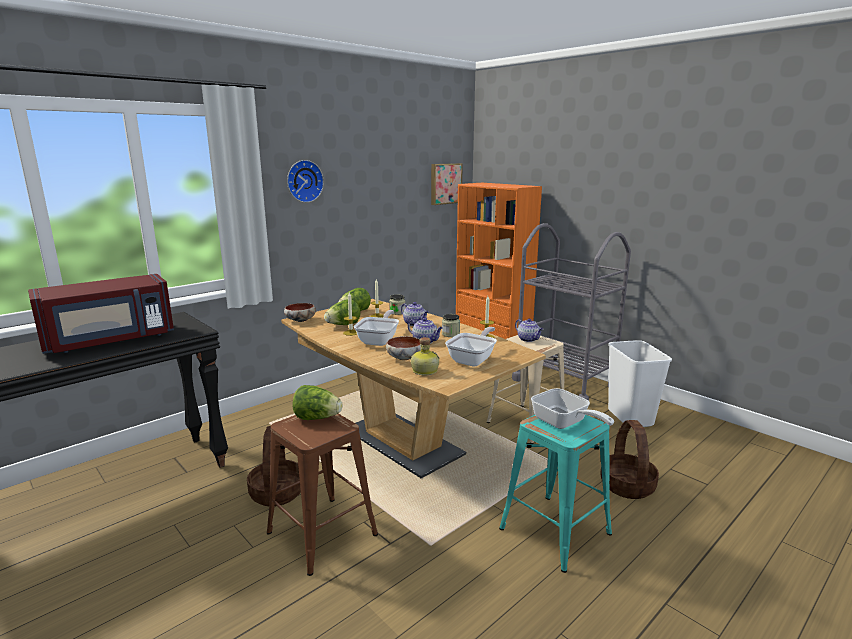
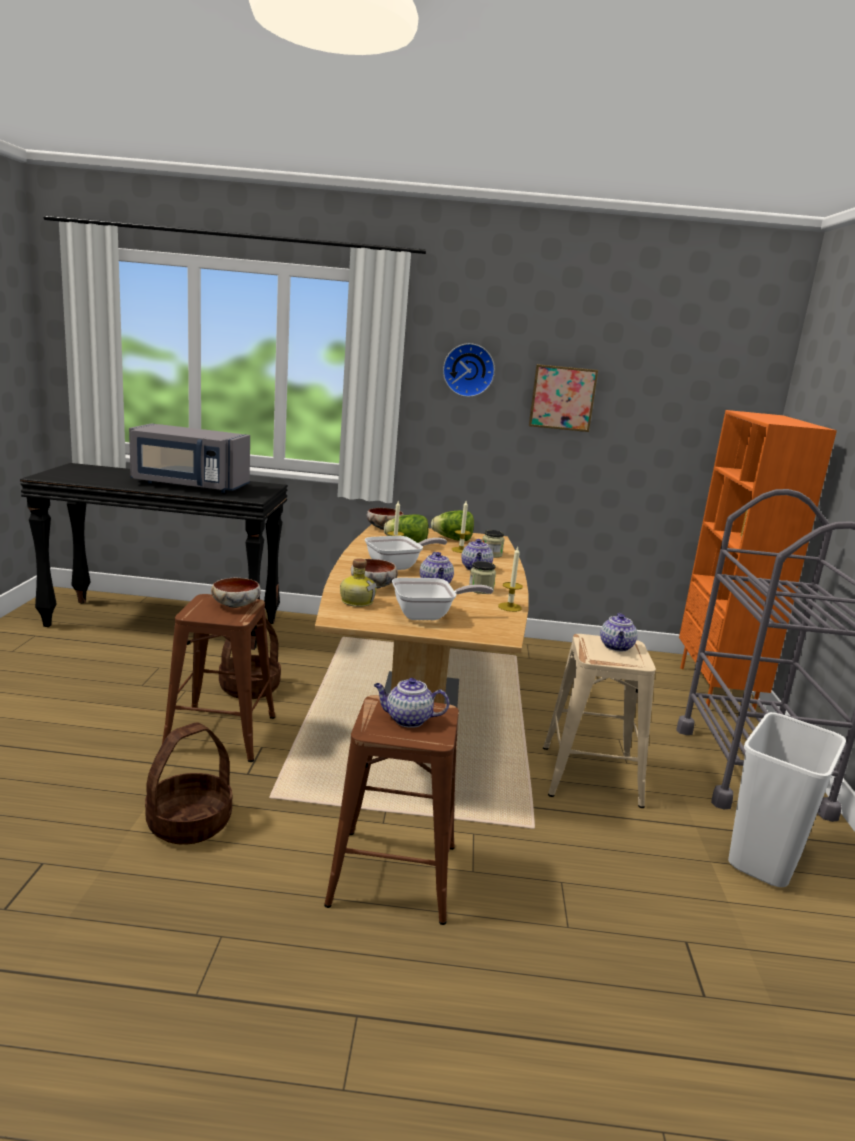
camera: 45 degrees right, 0 degrees up
(110, 340) = (189, 485): red microwave -> grey microwave
(317, 418) = (236, 605): lettuce -> bowl
(445, 183) = (717, 408): picture -> picture (562, 397)
(556, 531) = (393, 875): turquoise stool -> brown stool
(563, 423) = (407, 720): frying pan -> teapot
(626, 485) = (574, 907): basket -> basket (189, 822)

